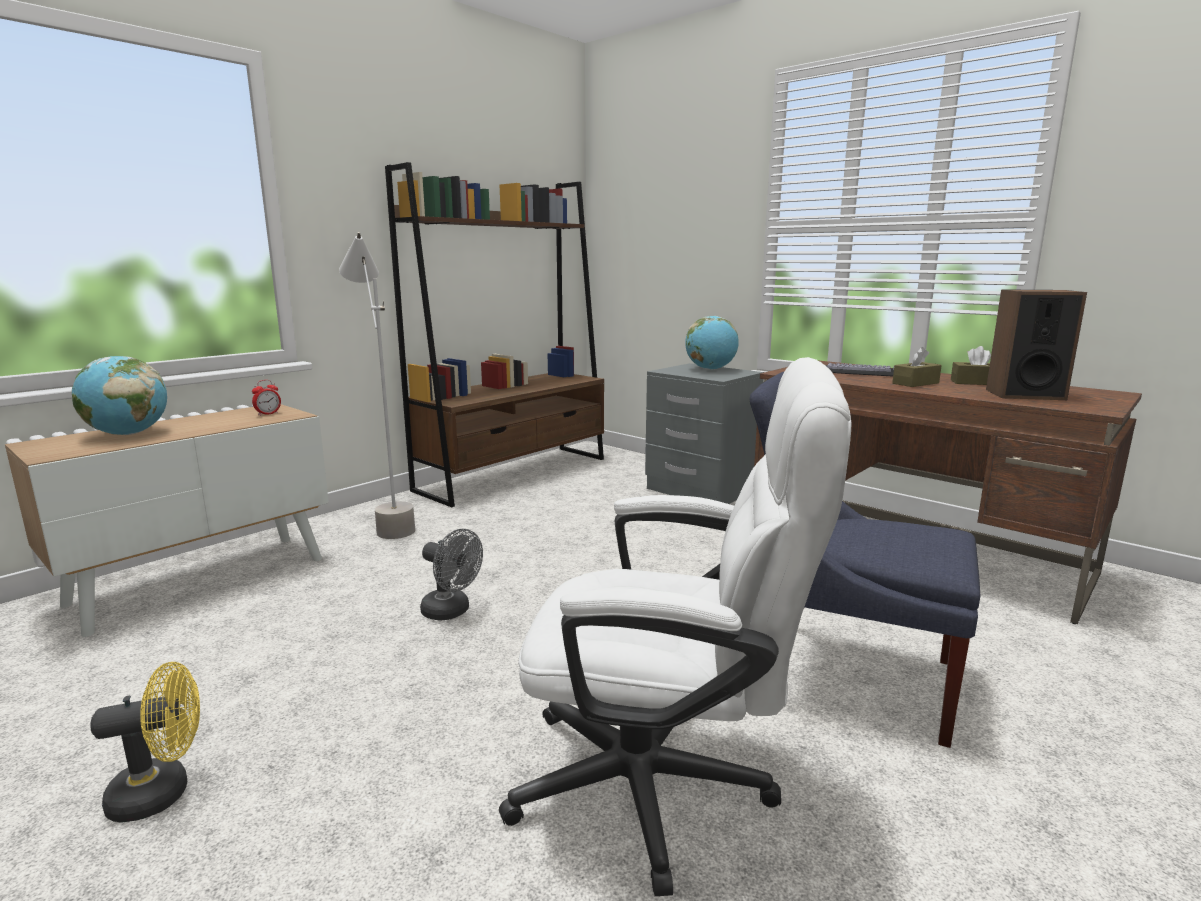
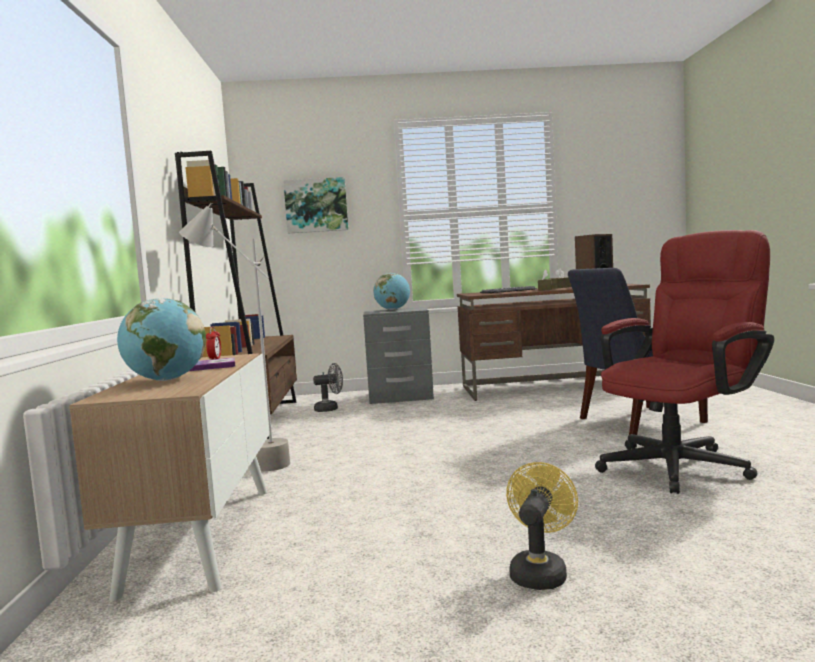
camera: 45 degrees left, 10 degrees down
(214, 424) = (210, 366): none -> book
(451, 612) = (438, 470): grey fan -> grey fan (330, 409)
(665, 787) = (682, 464): white office chair -> red office chair
(666, 209) = (316, 205): none -> picture

